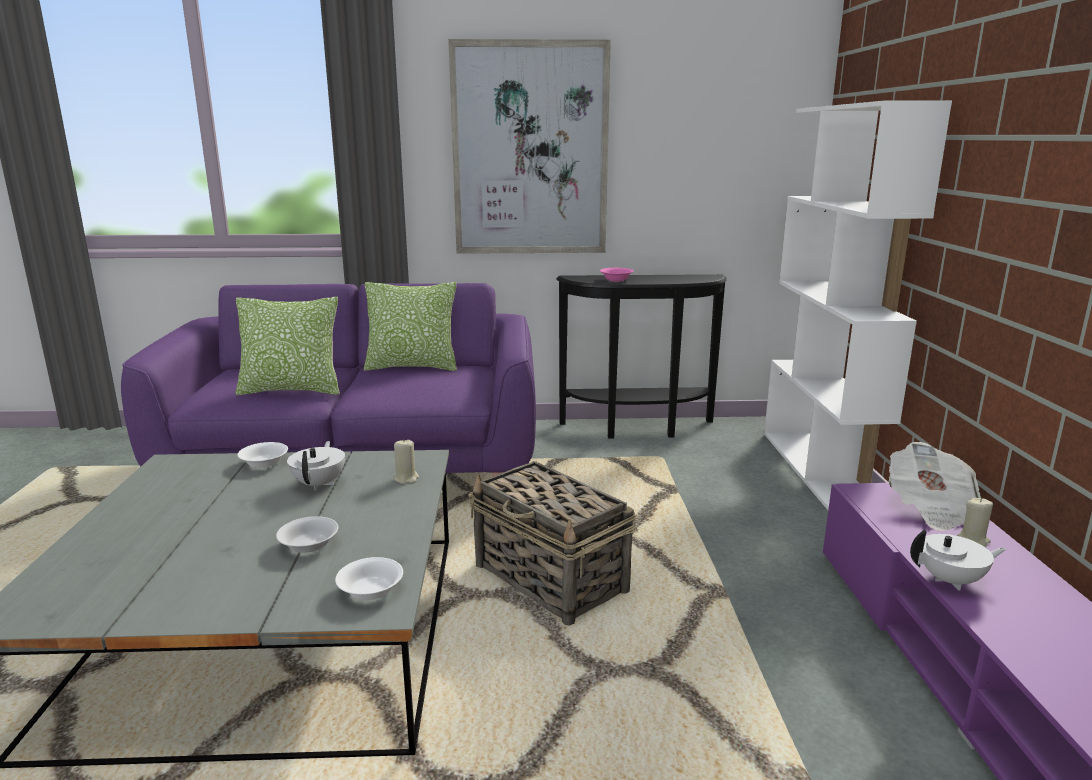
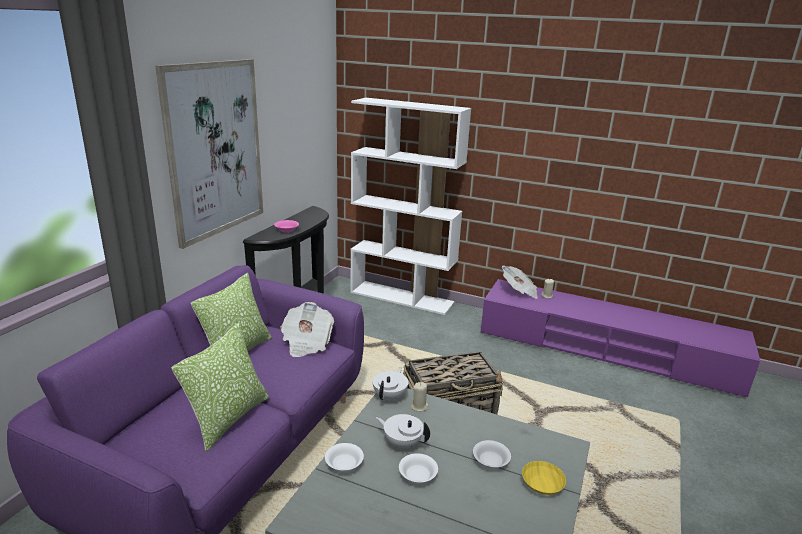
camera: 65 degrees left, 5 degrees up
(268, 594) = (542, 485): none -> yellow bowl
(371, 590) = (552, 447): white bowl -> white bowl (417, 475)
(460, 383) = (306, 342): none -> newspaper
(951, 580) = (572, 313): white teapot -> white teapot (390, 396)

